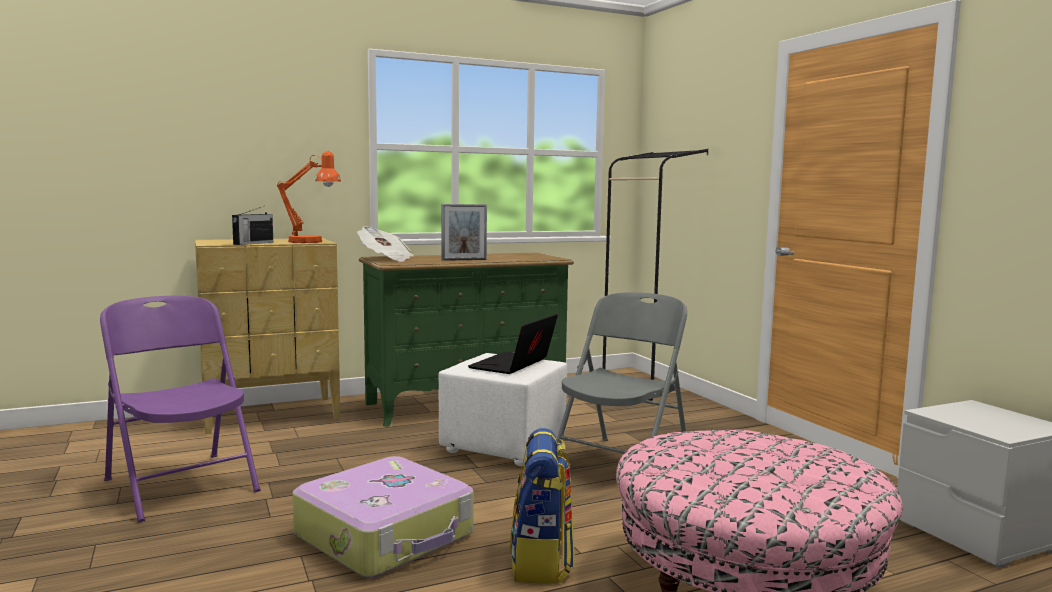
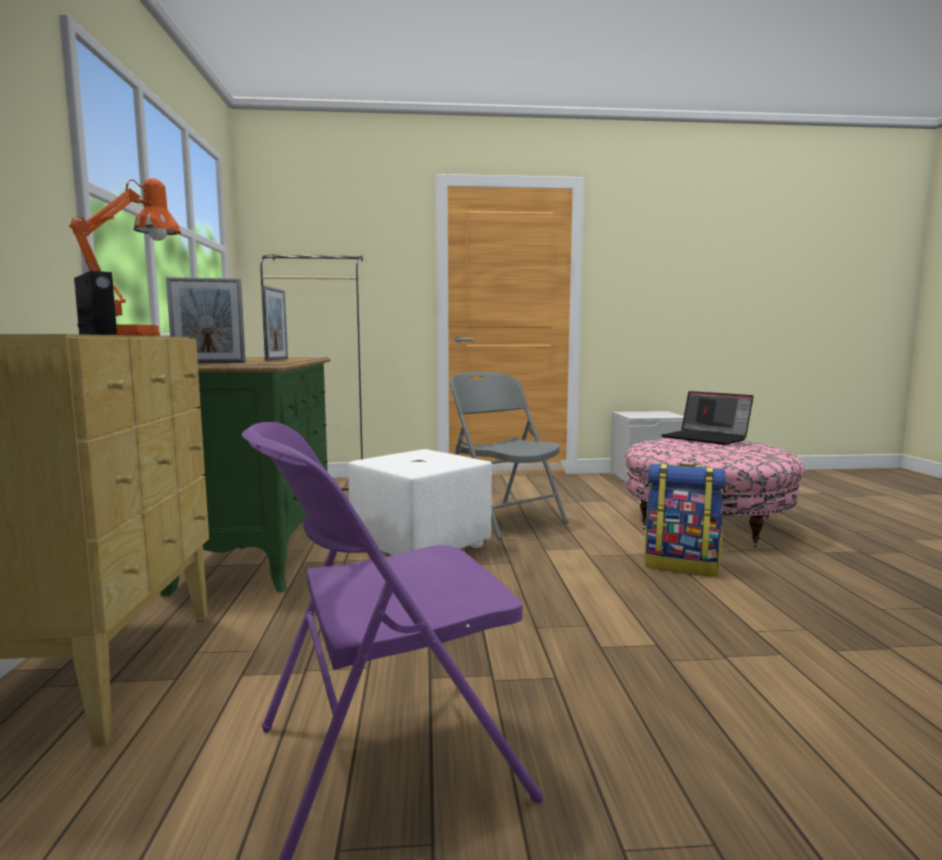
camera: 70 degrees left, 0 degrees up
(386, 259) = (209, 363): newspaper -> picture frame
(386, 535) = (624, 614): suitcase -> none
(513, 365) = (428, 457): laptop -> laptop (706, 438)

